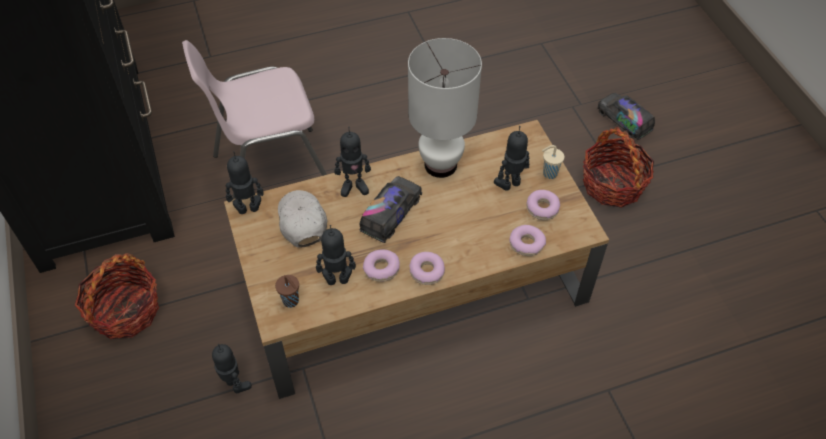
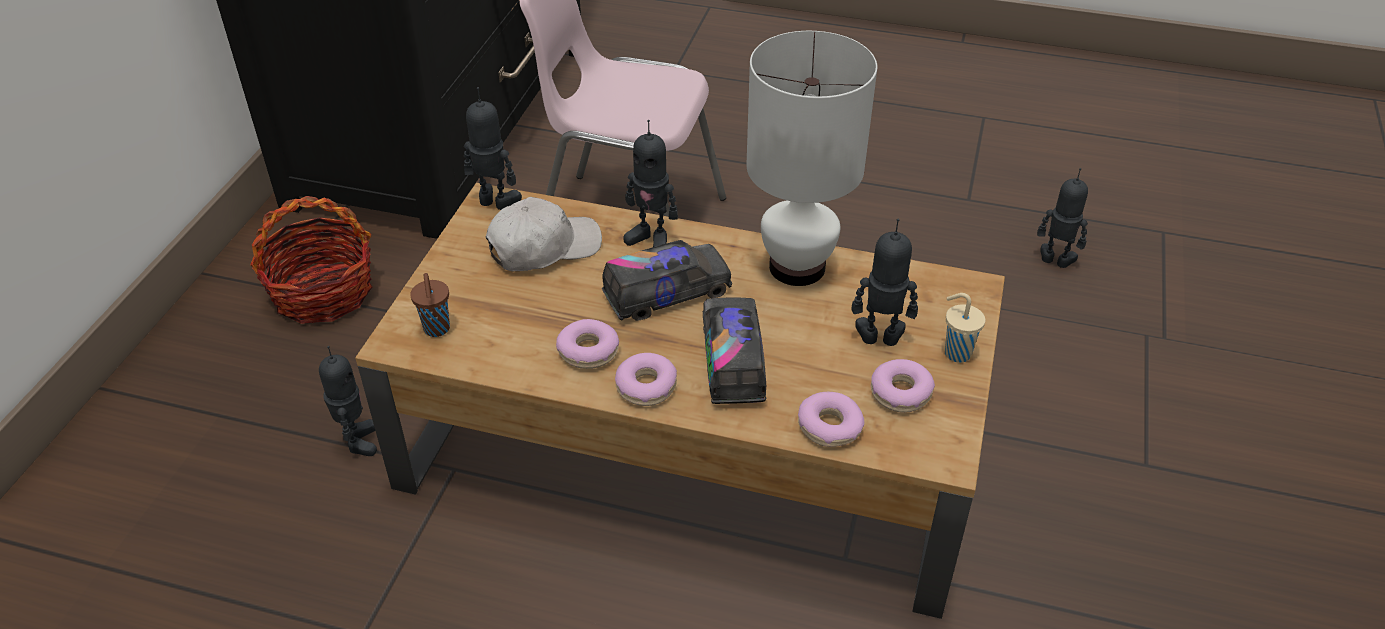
camera: 35 degrees right, 10 degrees down
(302, 222) = (543, 247): white cap -> white cap turned 45 degrees clockwise
(337, 279) = (519, 334): toy robot -> toy robot (1055, 260)
(612, 184) = (1126, 473): basket -> none
(624, 121) = (1223, 394): toy truck -> toy truck (733, 361)

